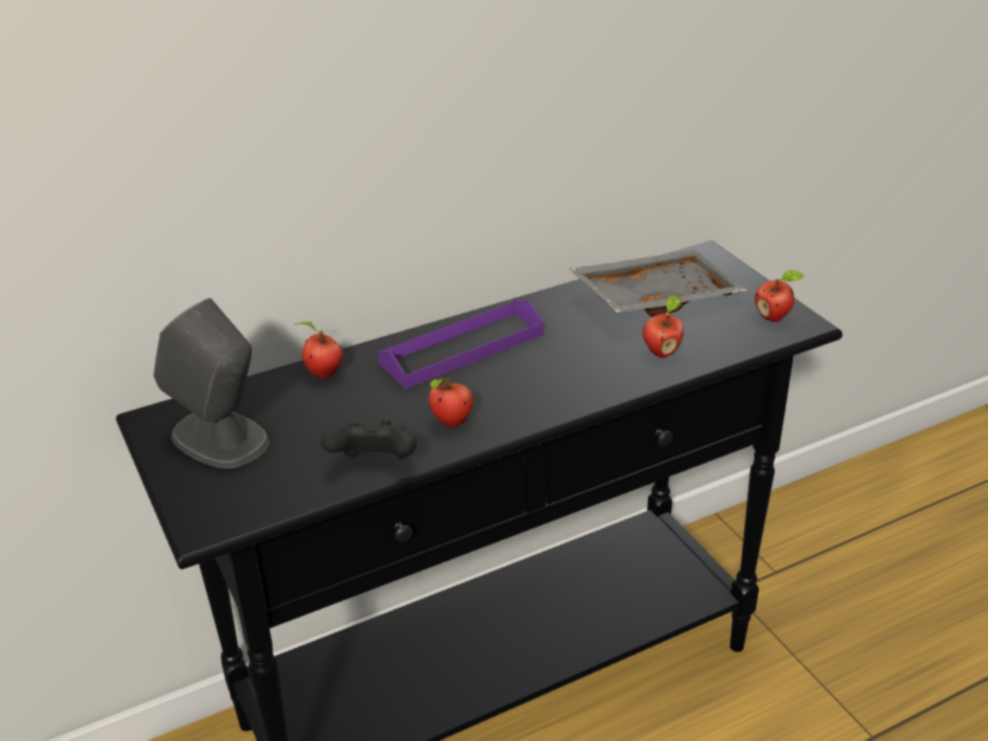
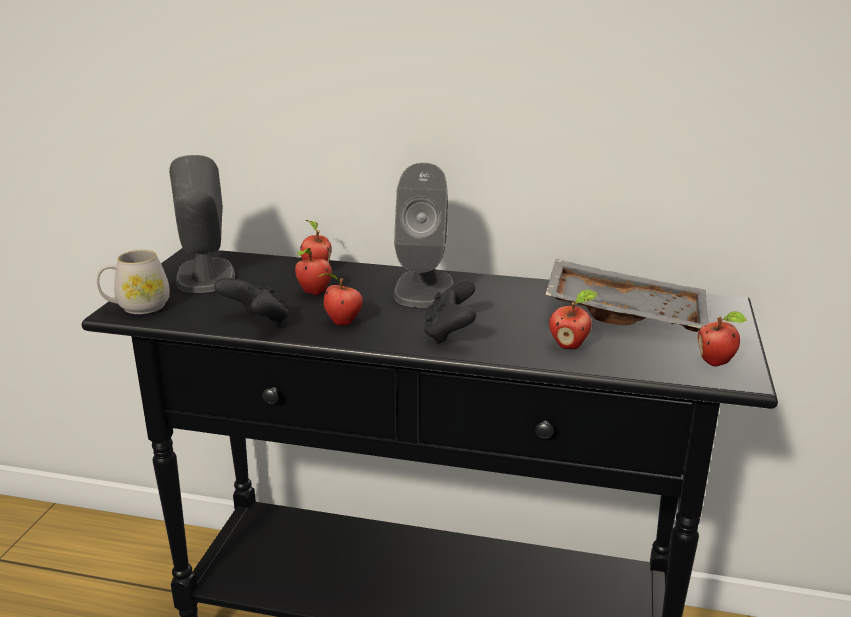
camera: 40 degrees right, 10 degrees down
(216, 512) = (137, 307): none -> white mug
(370, 403) = (314, 293): none -> apple
(462, 349) = (424, 289): purple tray -> grey speaker
(558, 388) = (449, 334): none -> black game controller

